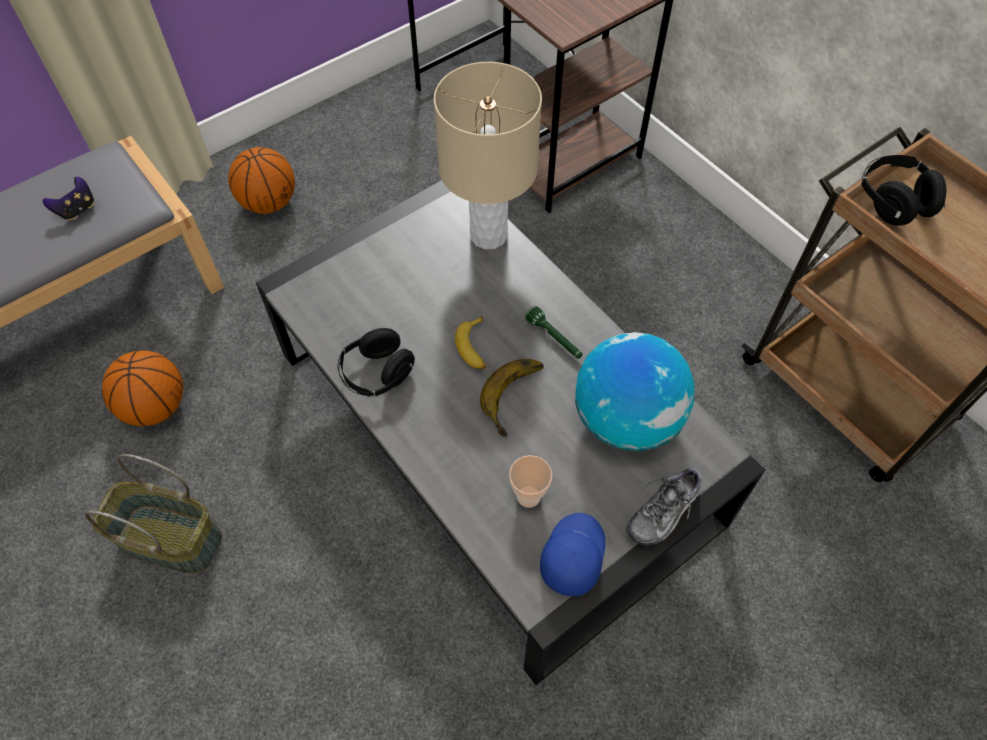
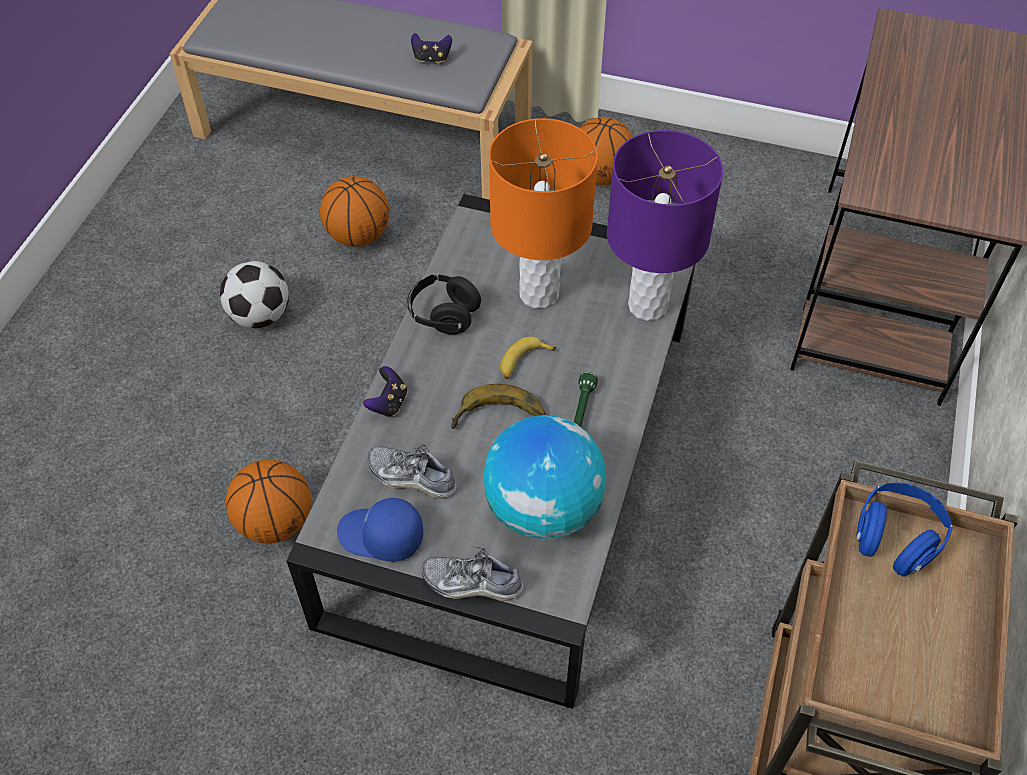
camera: 55 degrees right, 5 degrees down
(168, 540) = (260, 316): basket -> football
(407, 653) = (275, 522): none -> basketball
(415, 296) = (539, 294): none -> orange table lamp
(437, 470) = (388, 403): none -> game controller
(488, 235) = (647, 305): beige table lamp -> purple table lamp
(528, 496) = (412, 477): cup -> shoe
(572, 555) = (381, 537): blue cap -> blue cap turned 150 degrees counterclockwise
(893, 202) = (895, 539): black headphones -> blue headphones

